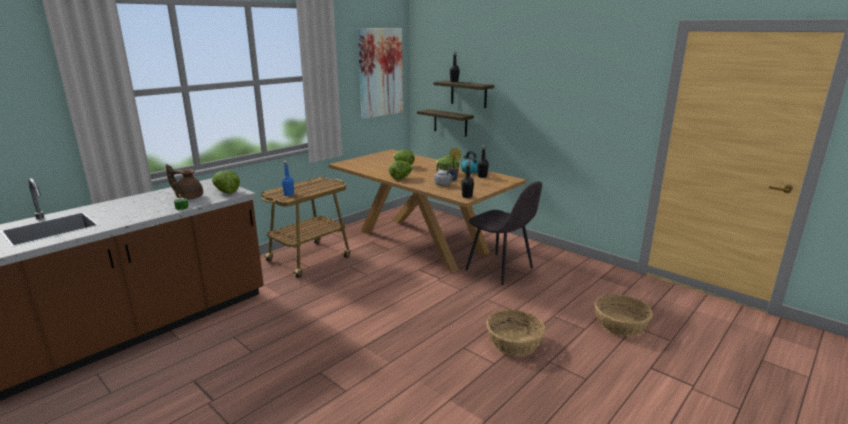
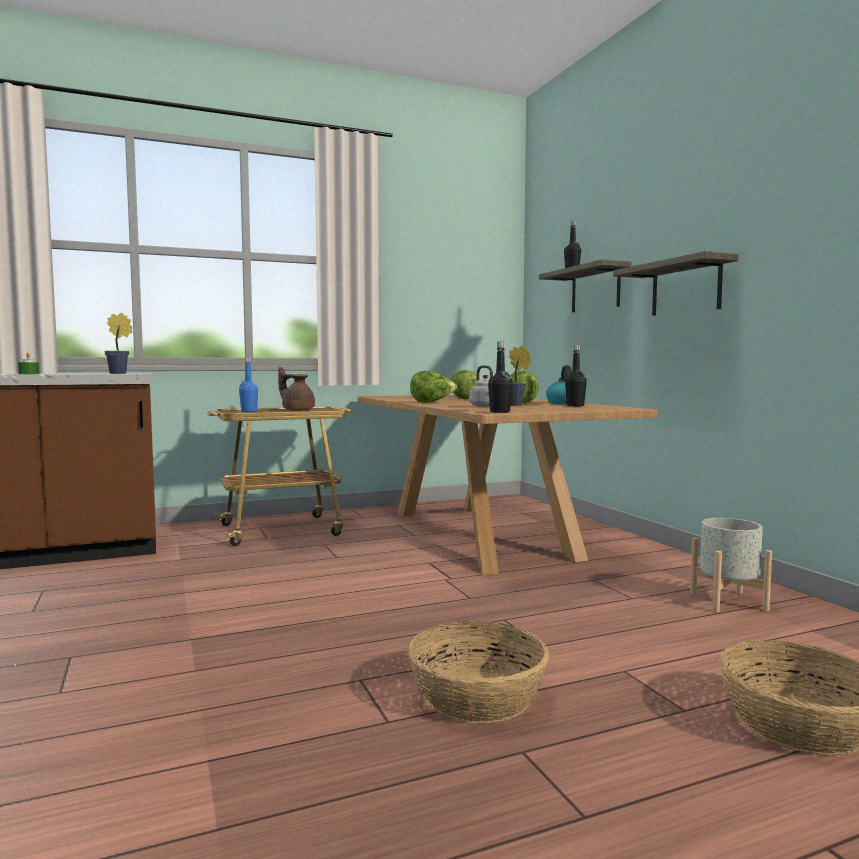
camera: 25 degrees right, 15 degrees down
(189, 197) = (65, 373): brown teapot -> brown teapot (297, 410)
(226, 192) = (120, 373): lettuce -> potted plant
(380, 72) = (466, 271): picture -> none
(450, 122) = (571, 345): shelf -> shelf (685, 288)
(500, 269) = (583, 584): grey chair -> none
(562, 268) = (728, 601): none -> grey planter

